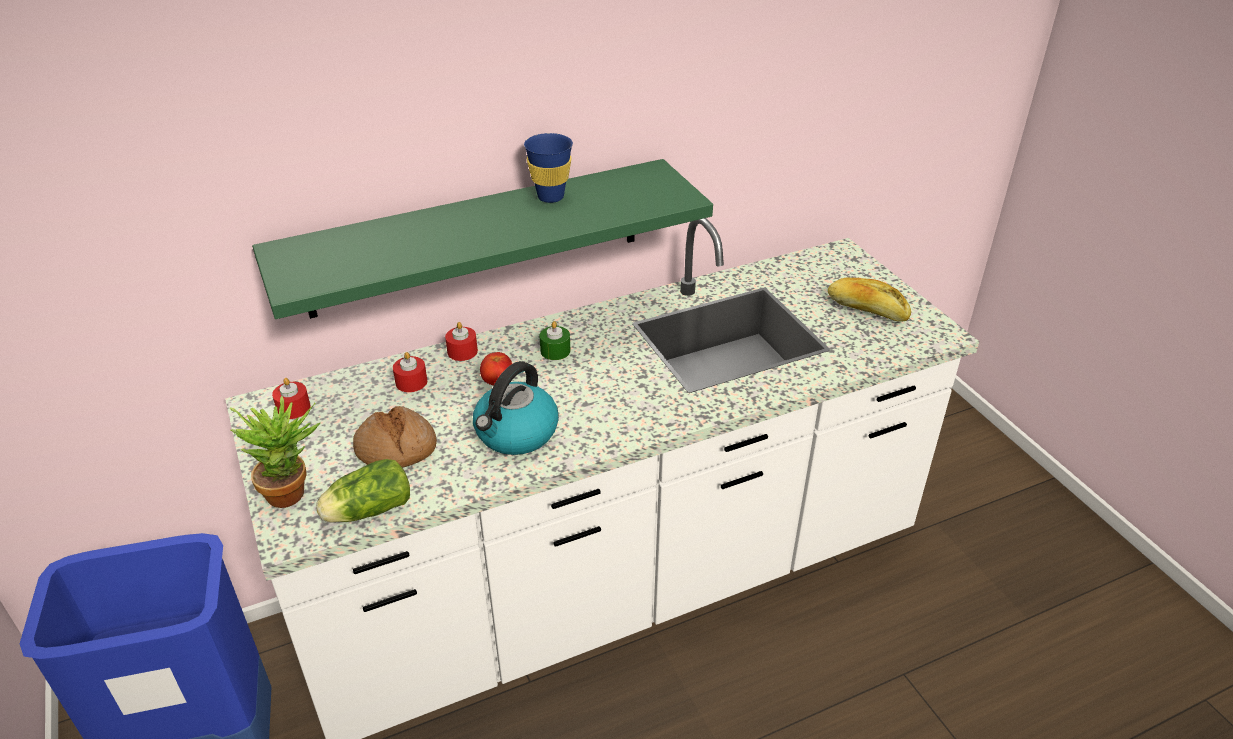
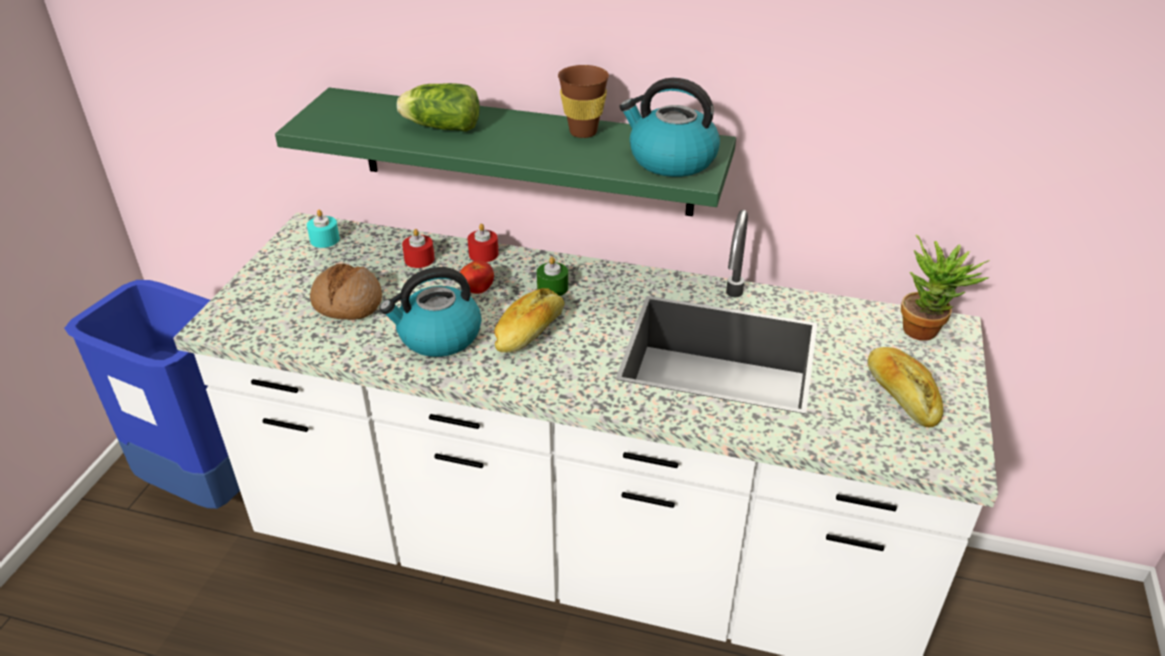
camera: 40 degrees right, 0 degrees up
(293, 408) = (325, 239): red candle -> turquoise candle
(293, 491) = (252, 296): potted plant -> potted plant (927, 330)
(366, 511) = (274, 336): lettuce -> lettuce (439, 127)
(550, 197) = (583, 132): blue cup -> brown cup
(583, 392) = (530, 332): none -> bread
(647, 192) = (671, 160): none -> kettle

